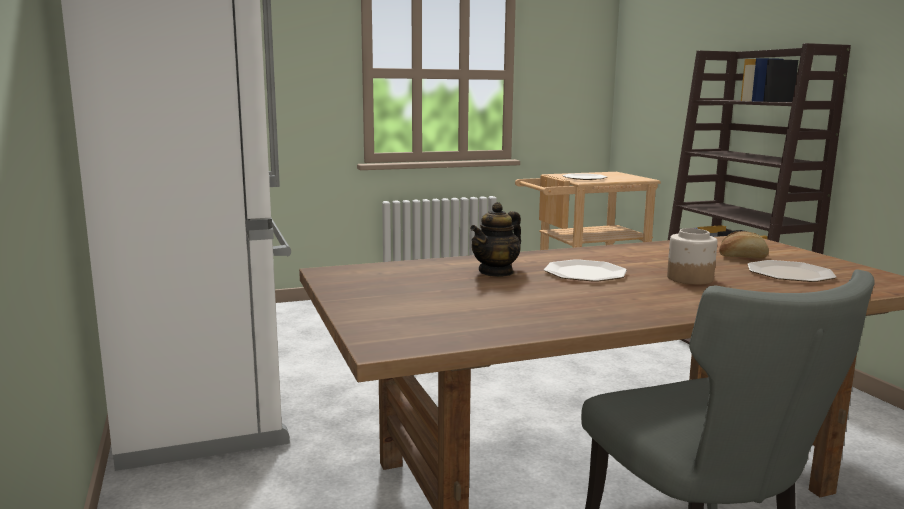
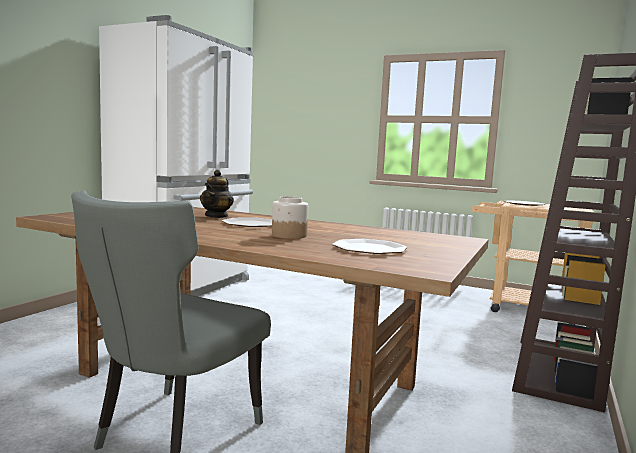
camera: 45 degrees right, 5 degrees down
(496, 272) = (217, 216): teapot -> teapot turned 75 degrees counterclockwise
(742, 257) = (393, 240): bread -> none

